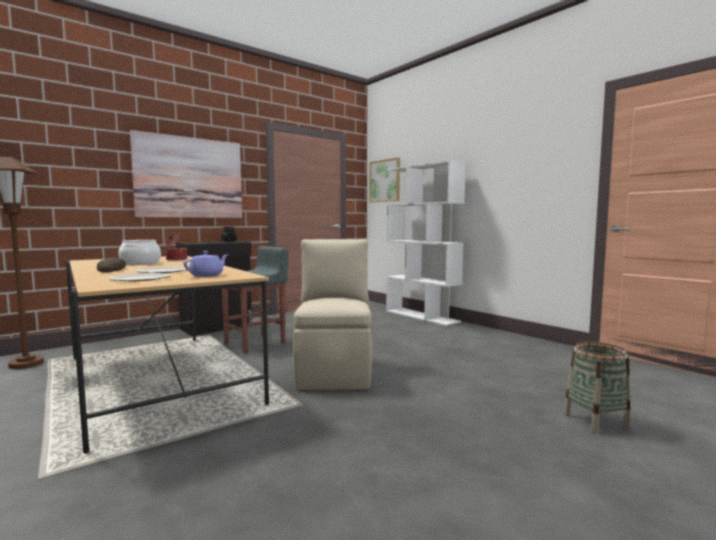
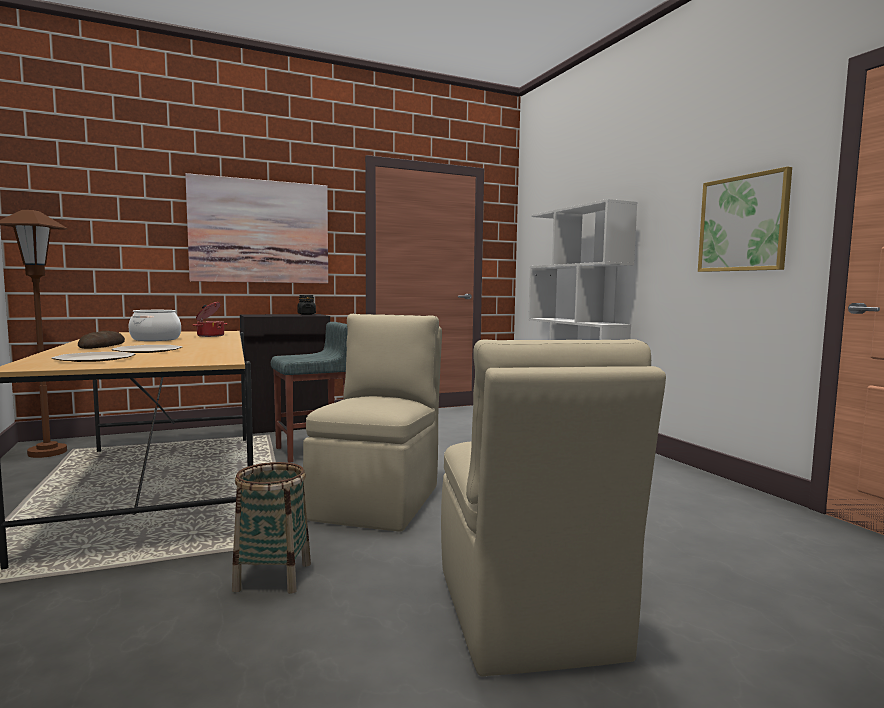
camera: 15 degrees right, 0 degrees up
(207, 275) = (178, 358): purple teapot -> none
(385, 181) = (537, 232): picture -> picture (743, 223)
(488, 426) = (527, 615): none -> beige chair
(595, 421) = (719, 634): basket -> basket (272, 577)

